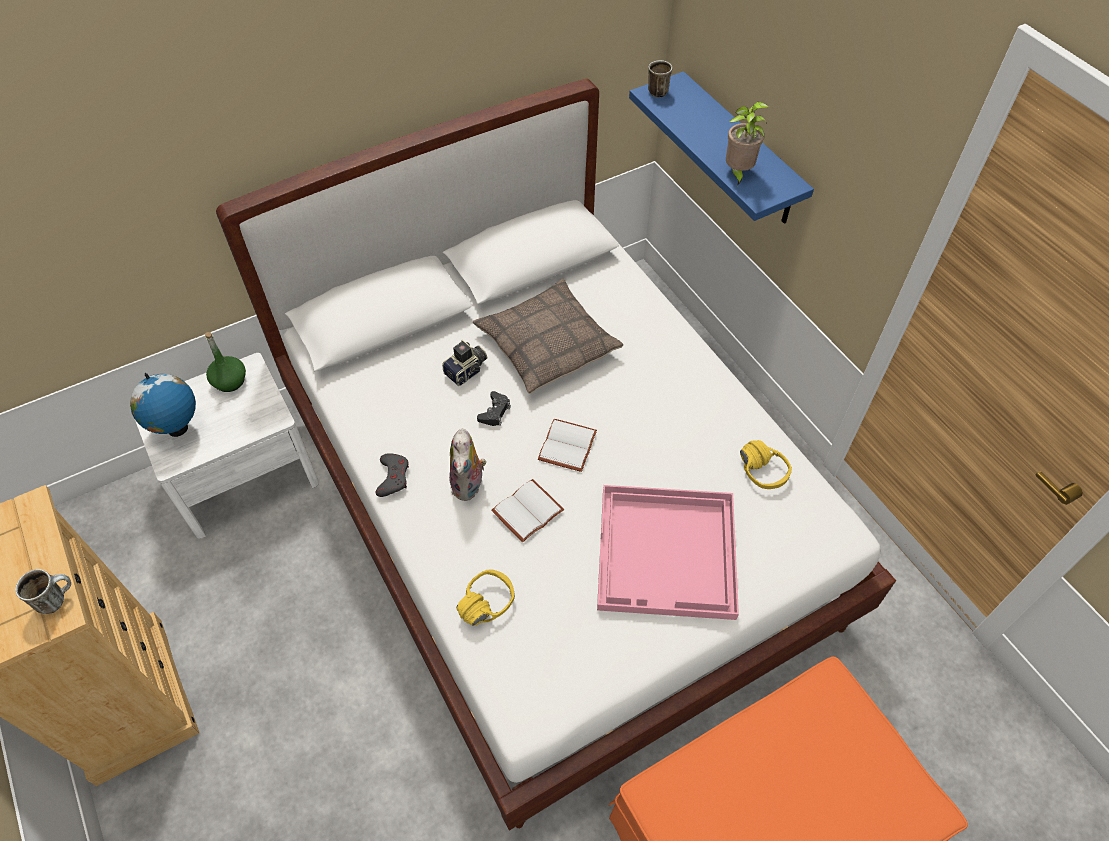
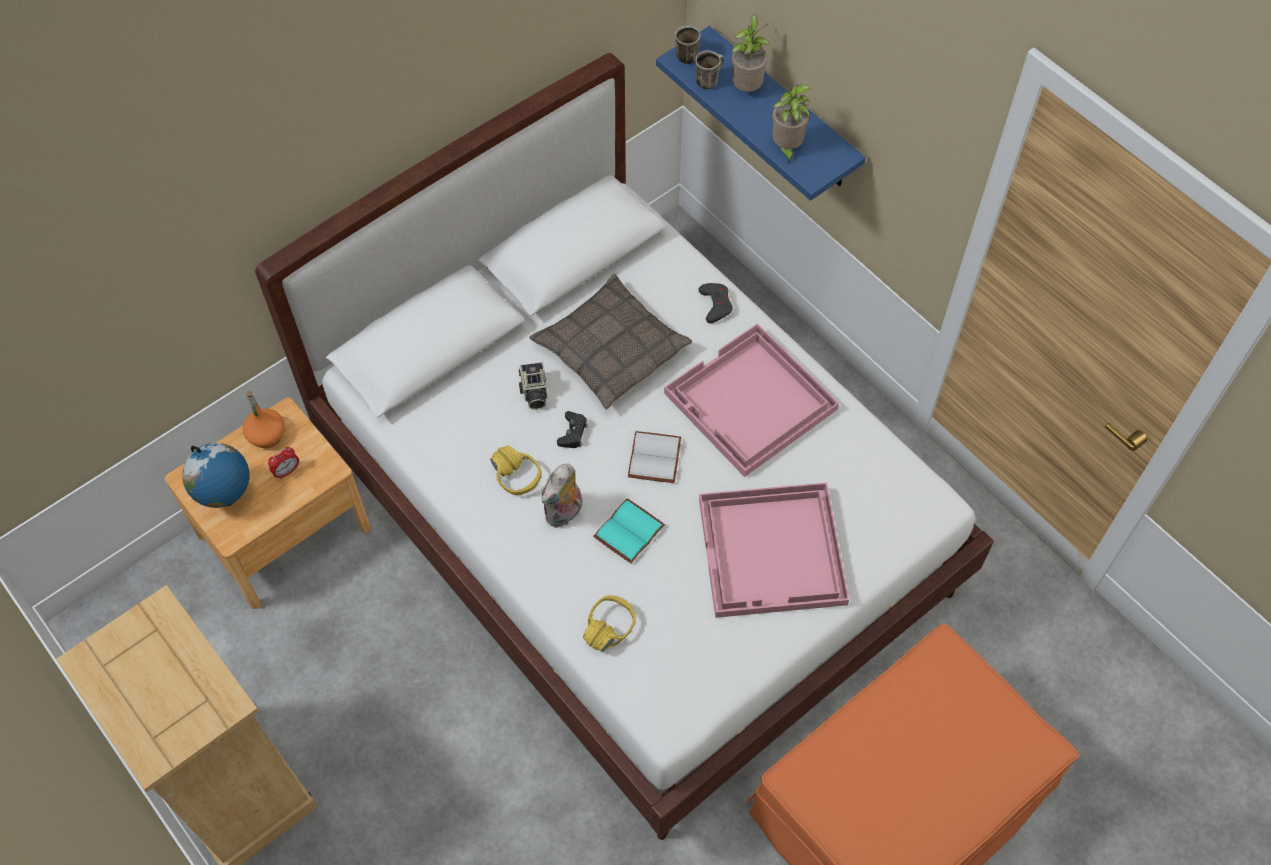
camera: 10 degrees left, 5 degrees up
(57, 598) = (221, 690): mug -> mug (709, 80)
(230, 381) = (267, 435): green bottle -> orange bottle
(237, 414) = (287, 471): none -> alarm clock
(243, 474) = (284, 531): white nightstand -> brown nightstand
(393, 477) = (485, 517): grey game controller -> grey game controller (715, 304)
(467, 371) = (534, 392): camera -> camera turned 135 degrees clockwise
(469, 485) = (564, 514): plush toy -> plush toy turned 45 degrees clockwise
(527, 509) = (628, 530): white book -> turquoise book
(670, 409) = (750, 403): none -> pink tray
(709, 121) = (747, 88): none -> potted plant
(769, 466) = (857, 448): yellow headphones -> yellow headphones (522, 470)

